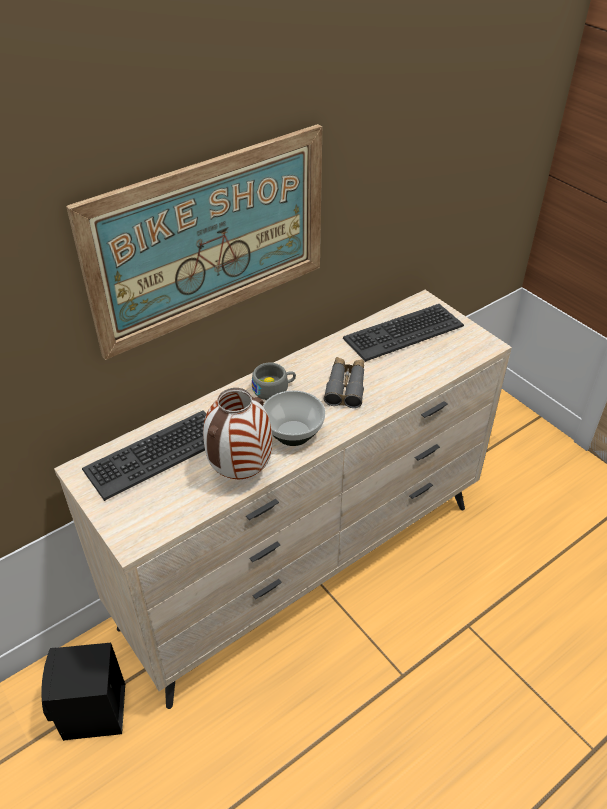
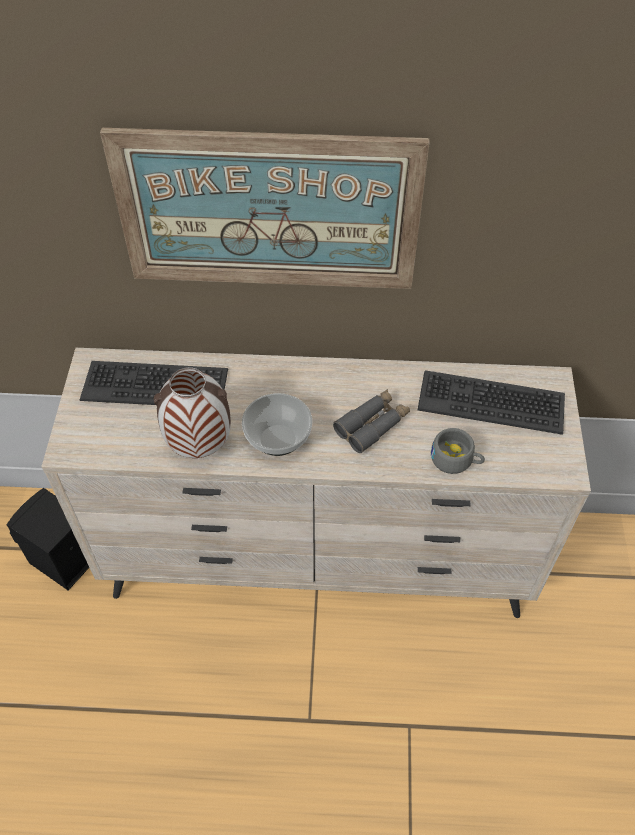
camera: 40 degrees right, 10 degrees up
(274, 389) = (307, 385): grey cup -> grey cup (456, 460)

